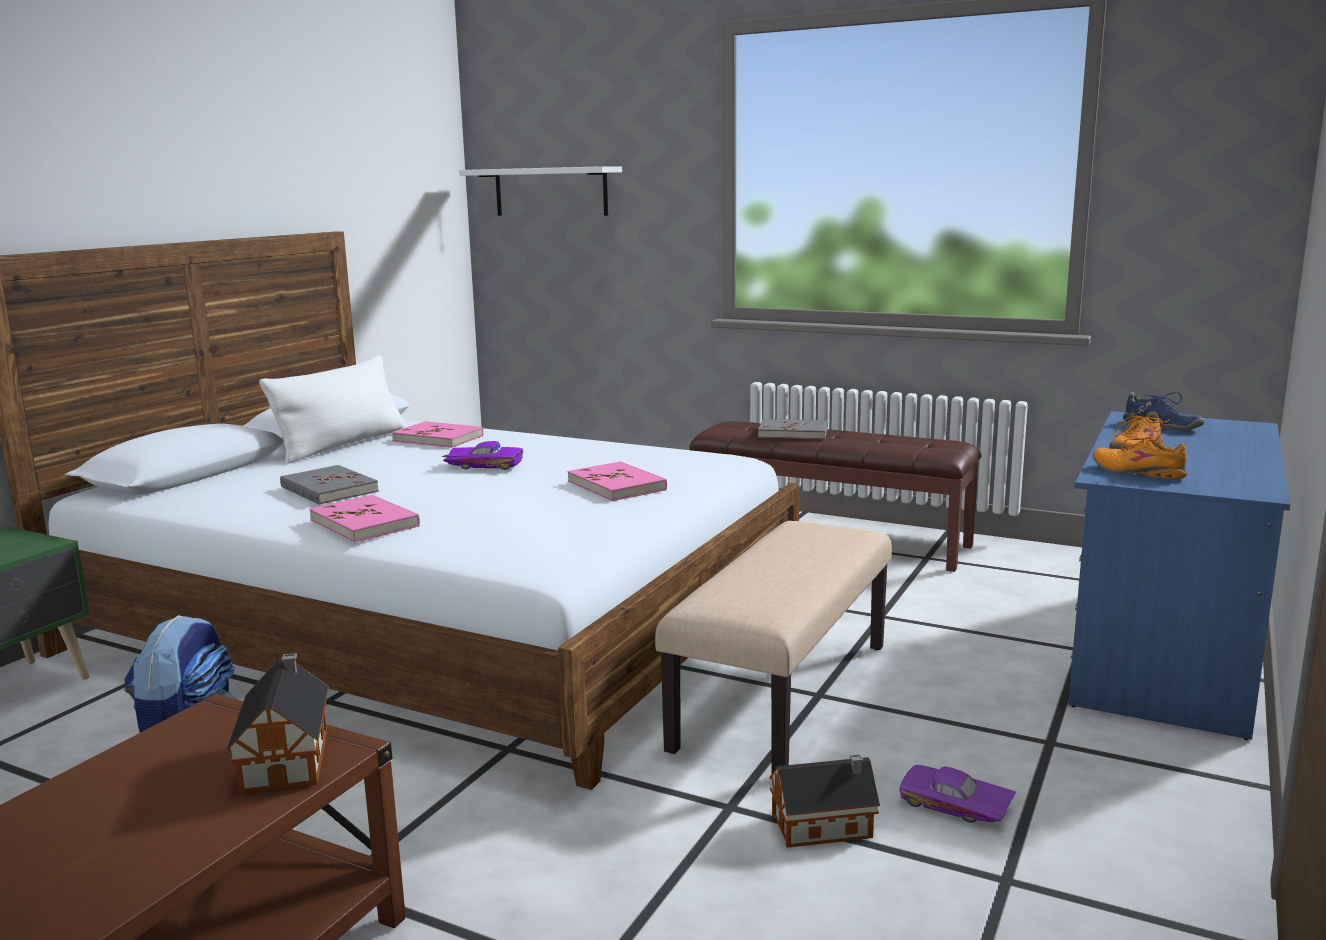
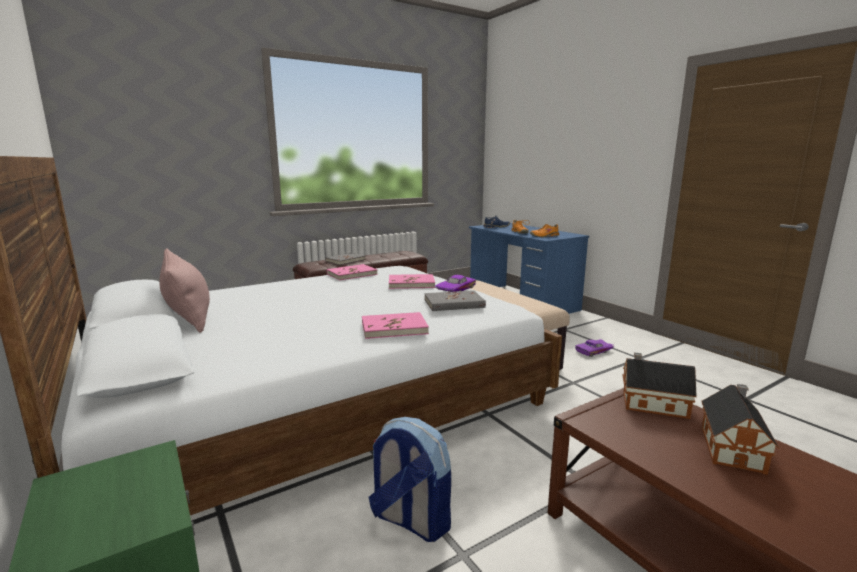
camera: 60 degrees left, 0 degrees up
(328, 489) = (302, 328): grey book -> grey book (454, 303)
(342, 445) = (188, 315): white pillow -> pink pillow
(438, 438) = (237, 296): pink book -> pink book (352, 274)
(485, 464) = (324, 295): purple toy car -> purple toy car (454, 289)
(550, 192) = (139, 138): white shelf -> none
(826, 826) = (596, 371): toy house -> toy house (732, 447)

